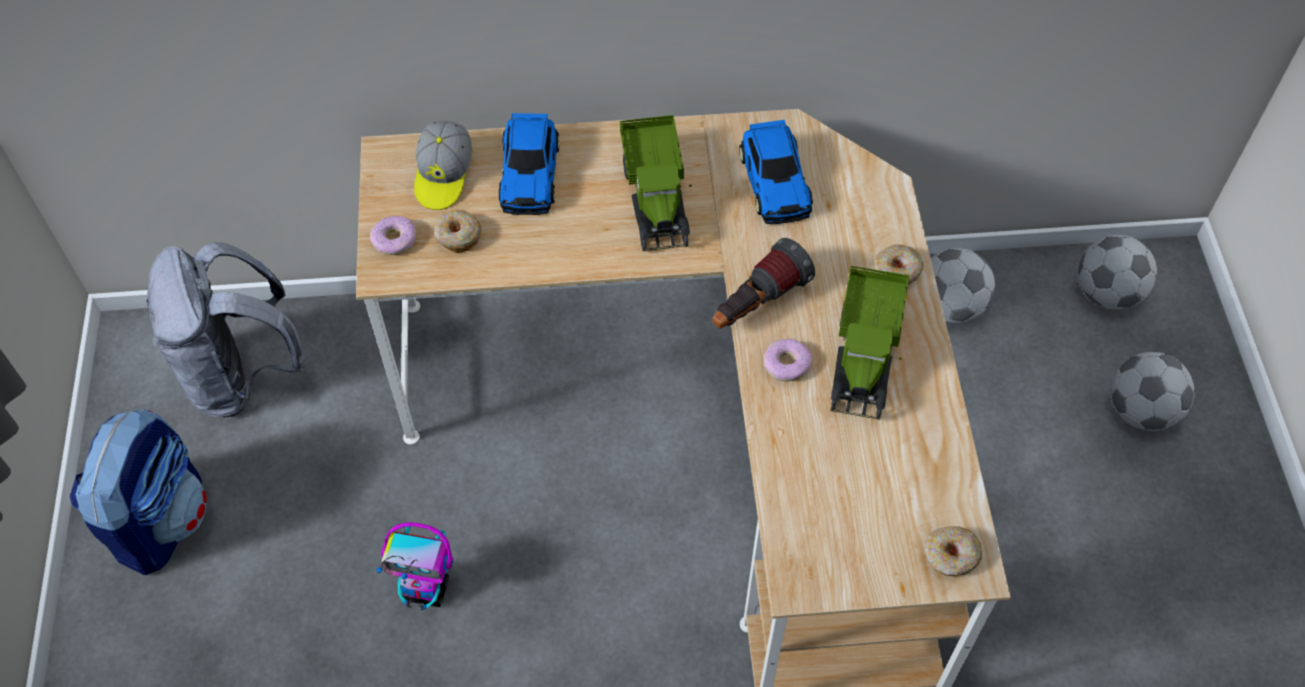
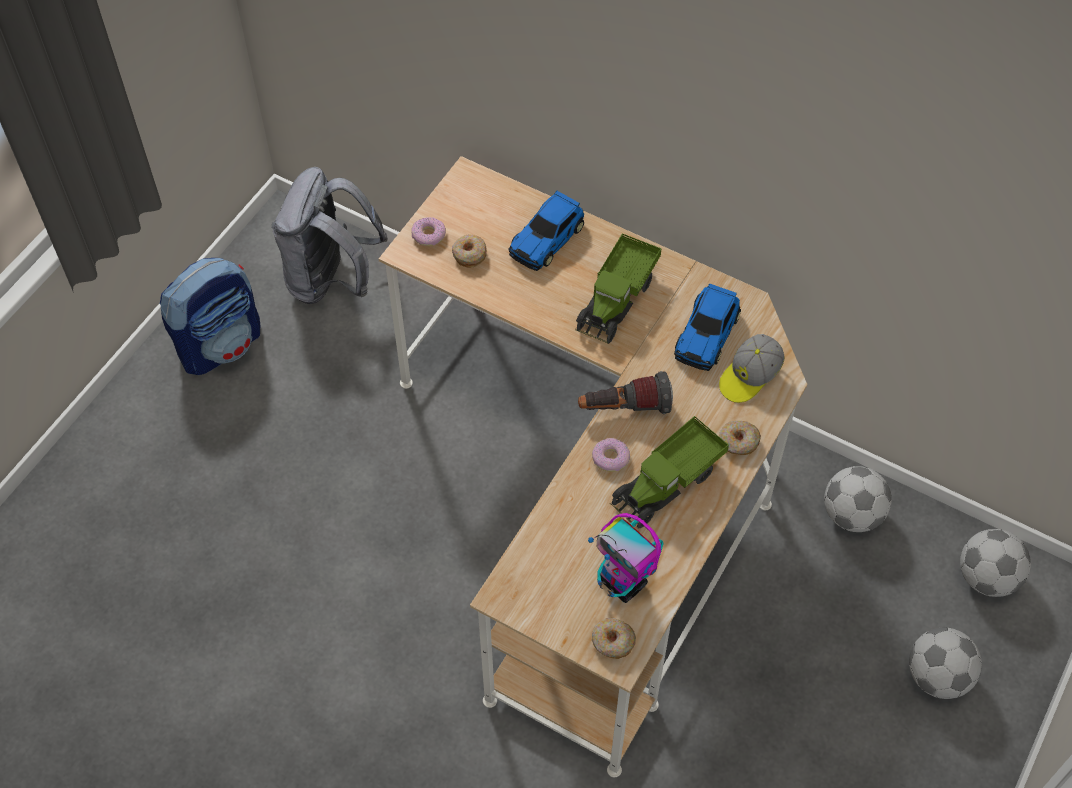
camera: 35 degrees right, 0 degrees up
(427, 590) = (343, 486): toy robot -> toy robot (623, 583)
(443, 175) = (491, 209): cap -> cap (749, 376)

